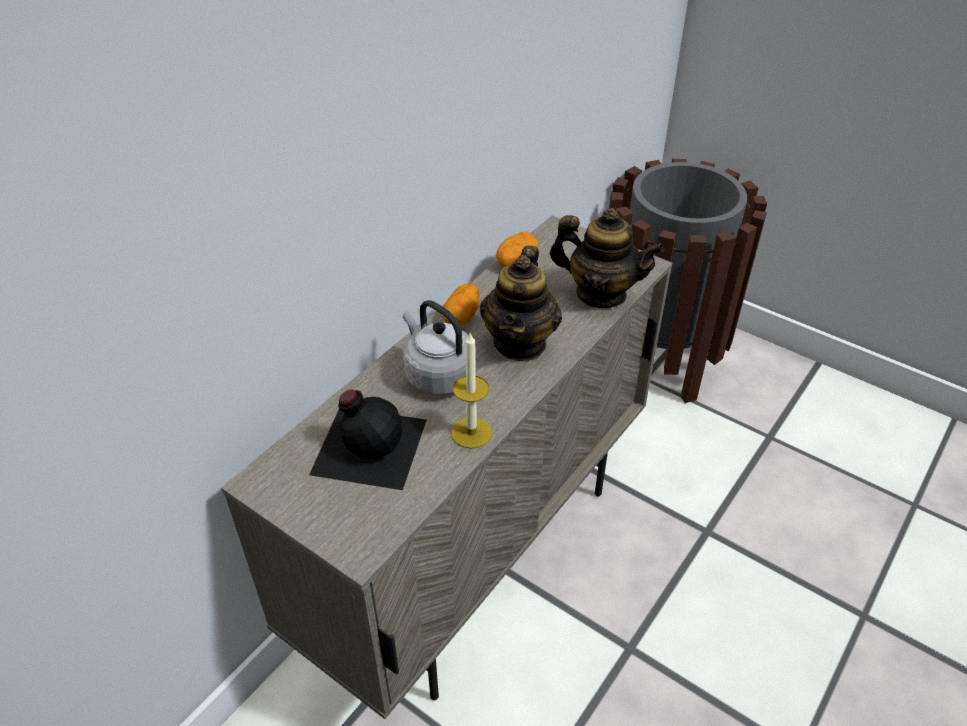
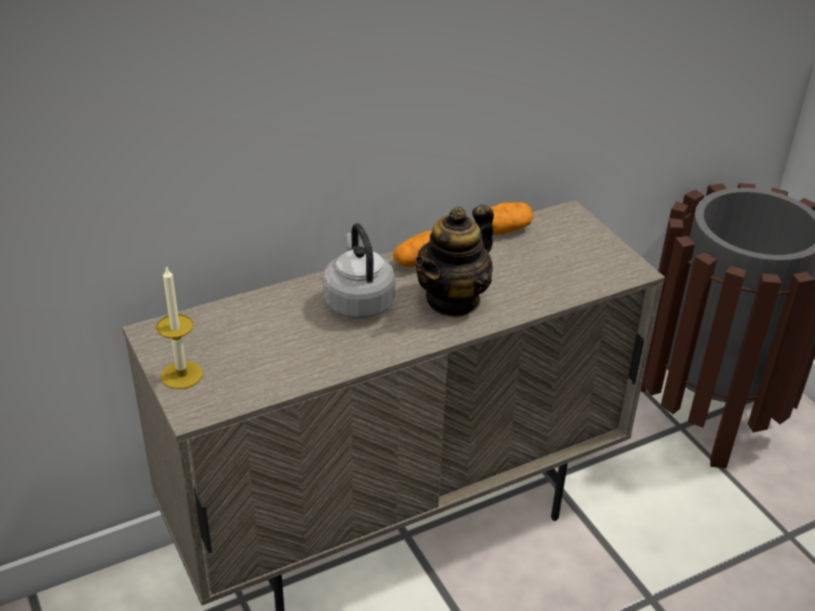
camera: 25 degrees right, 5 degrees down
(368, 445) = (258, 336): black bottle -> none
(471, 433) = (352, 356): candle -> candle (181, 375)
(600, 294) = (565, 282): teapot -> none

